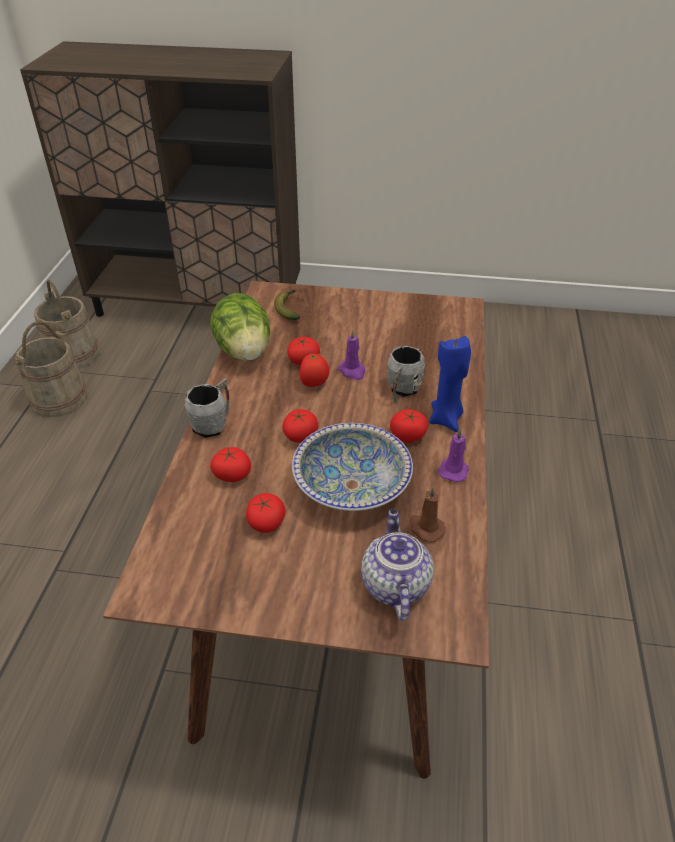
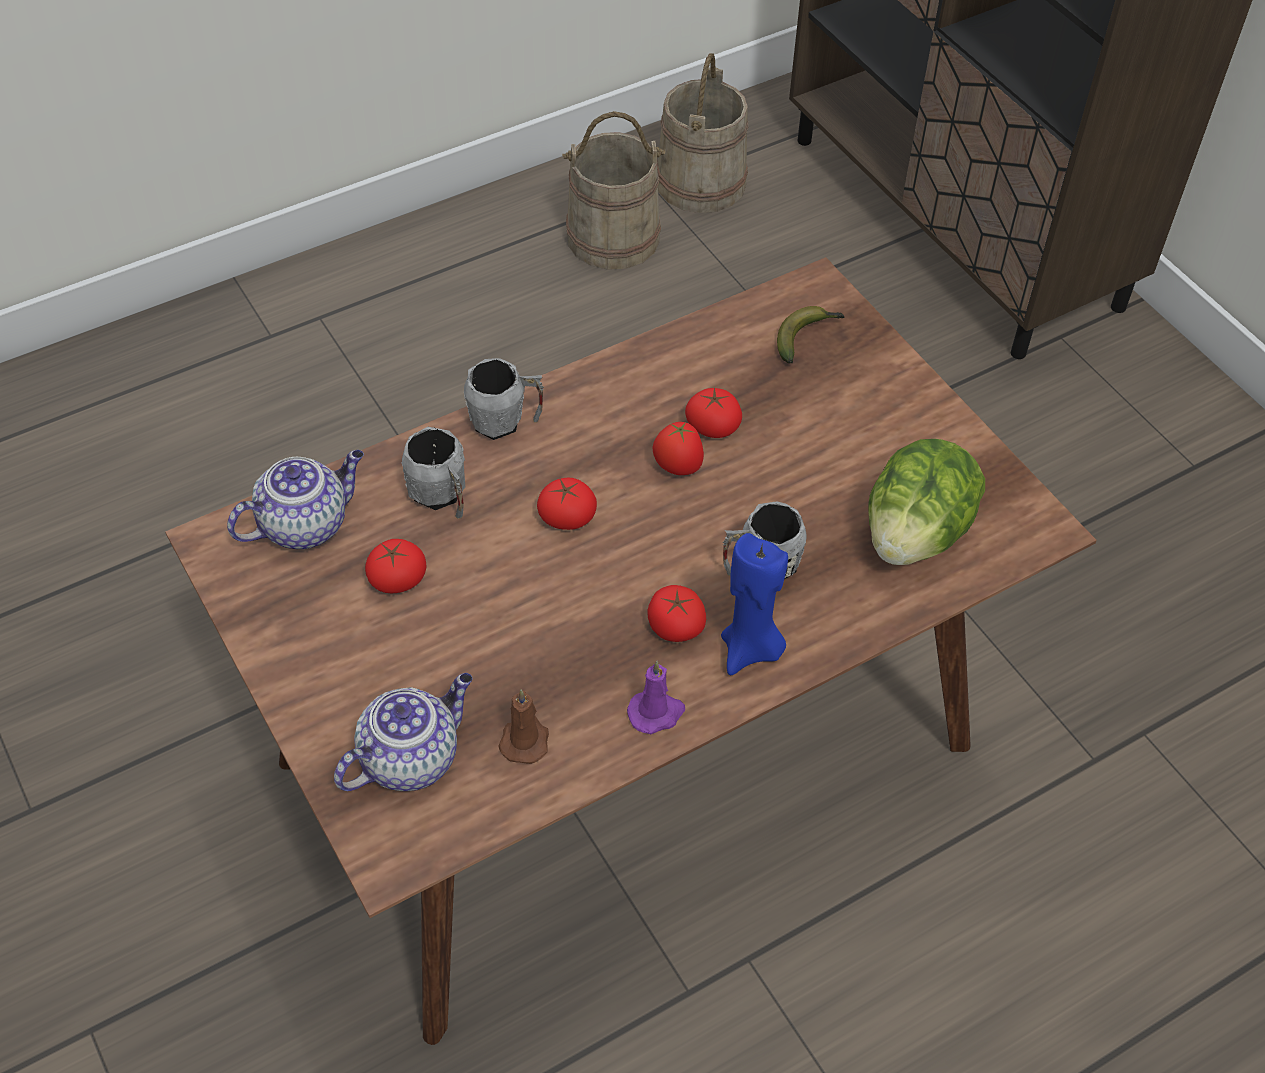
camera: 50 degrees right, 10 degrees up
(181, 542) = (305, 524): none -> teapot
(232, 474) = (442, 497): tomato -> grey mug
(244, 351) = (667, 356): lettuce -> lettuce (915, 534)
(351, 485) = (529, 621): bowl -> none
(352, 371) = (745, 490): purple candle -> none

